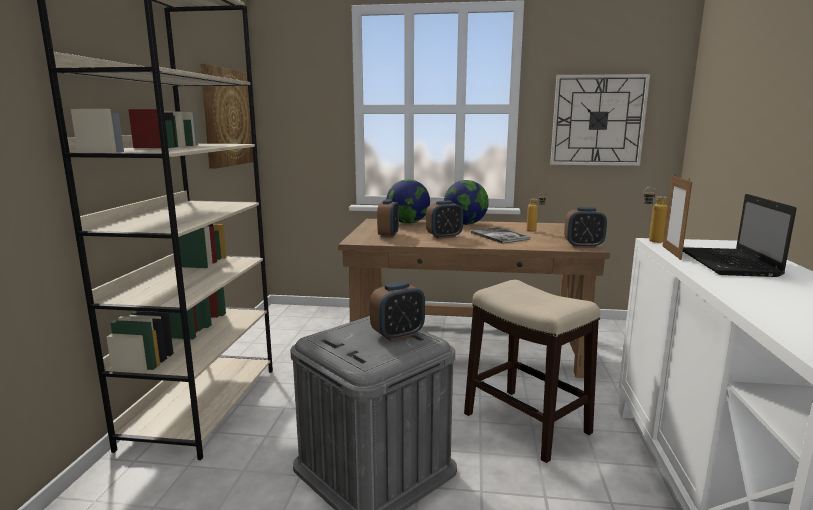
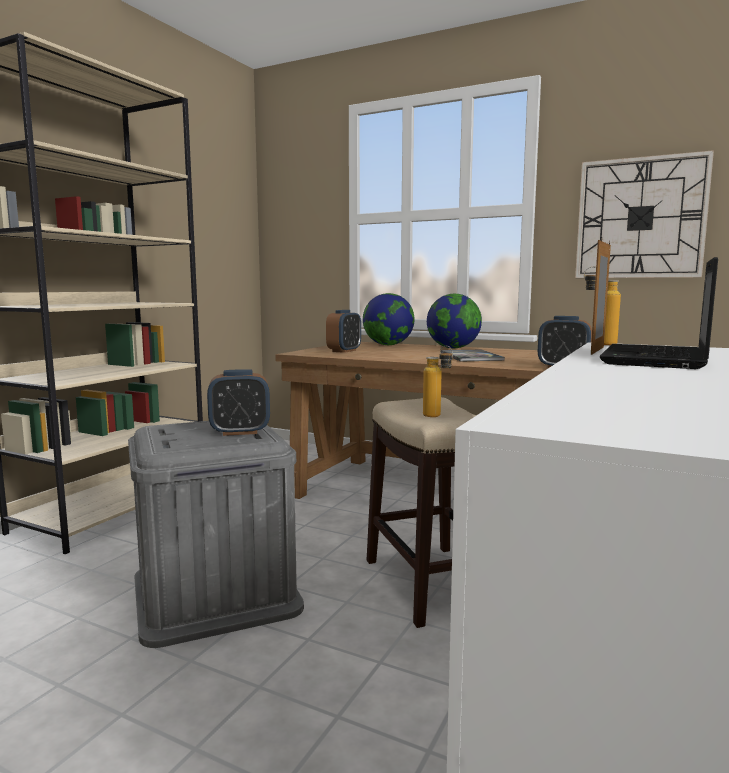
camera: 20 degrees right, 5 degrees down
(228, 117) = (209, 227): picture -> none
(444, 236) = (403, 354): alarm clock -> none
(535, 231) = (528, 355): bottle -> bottle (437, 416)

